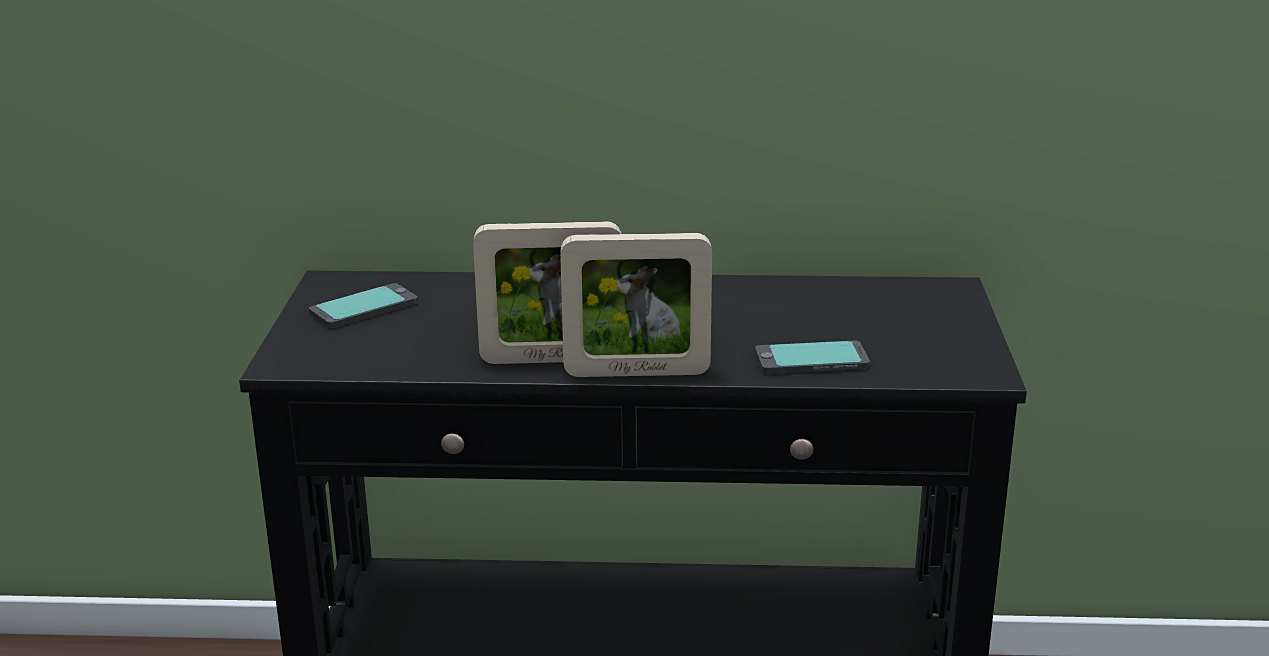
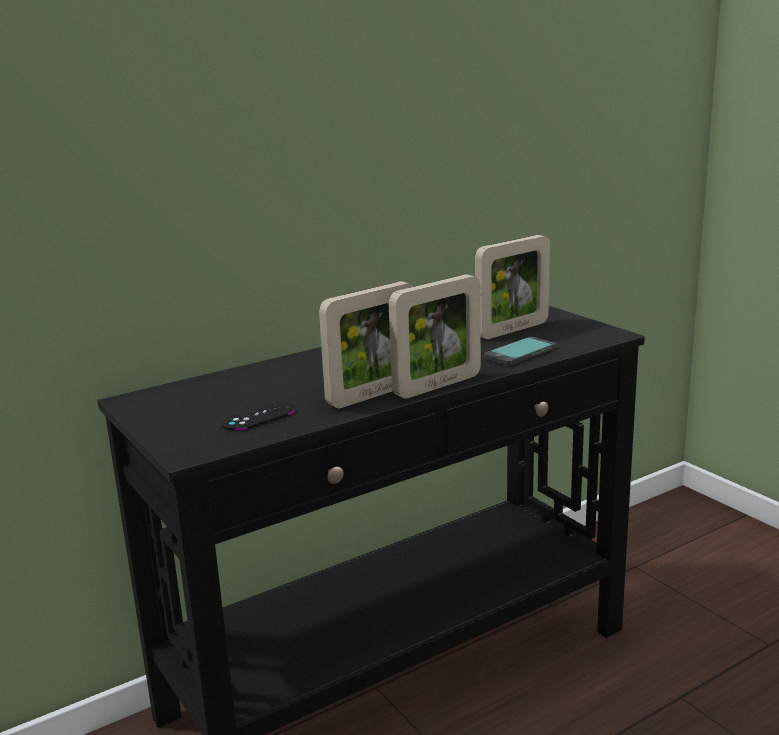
camera: 35 degrees left, 5 degrees down
(363, 308) = (187, 406): phone -> none
(403, 346) = (259, 417): none -> black game controller
(866, 322) = (512, 330): none -> picture frame

